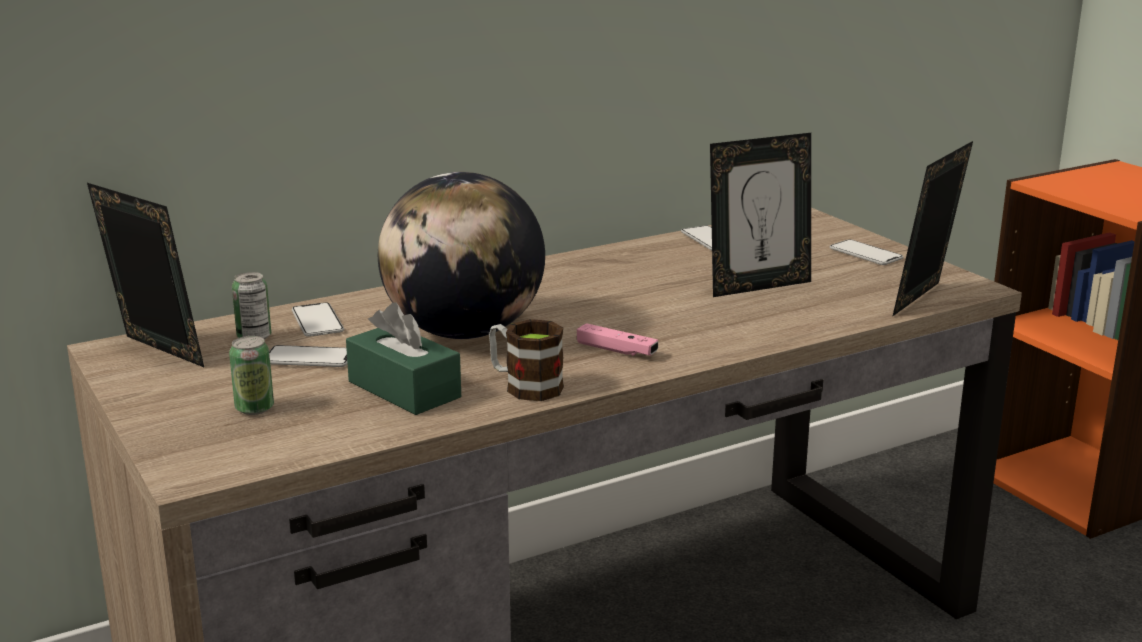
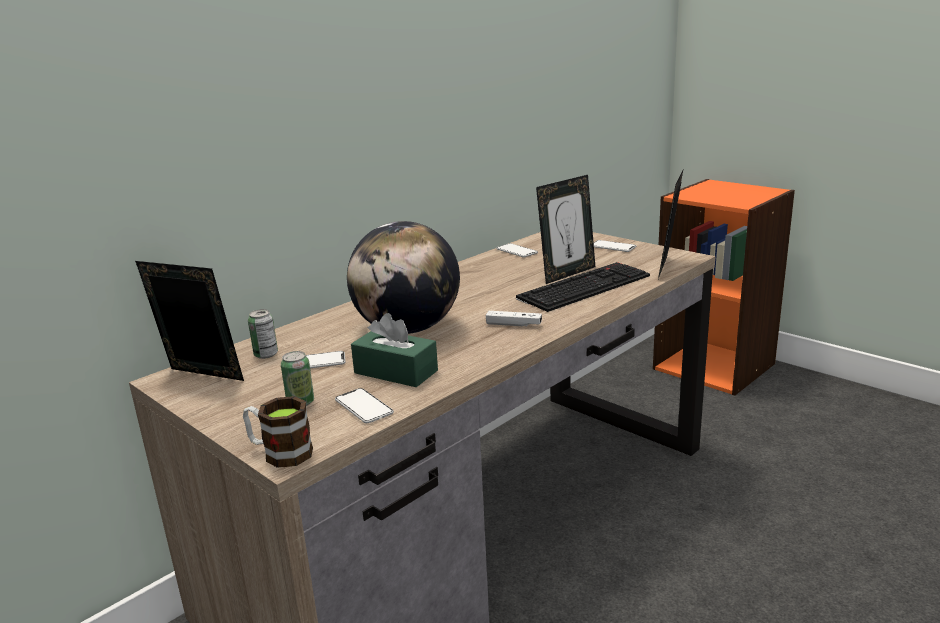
camera: 15 degrees left, 0 degrees up
(317, 321) = (303, 337): phone -> phone (363, 407)
(524, 386) = (473, 356): mug -> mug (280, 453)
(616, 350) = (513, 324): pink game controller -> white game controller
(768, 309) = (584, 286): none -> keyboard

